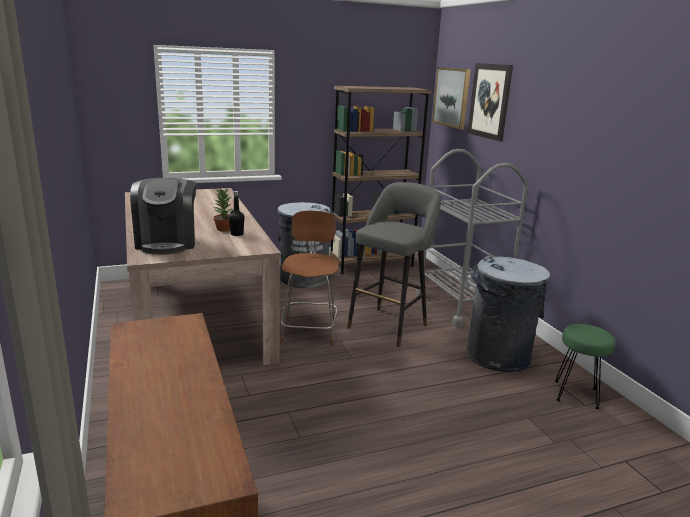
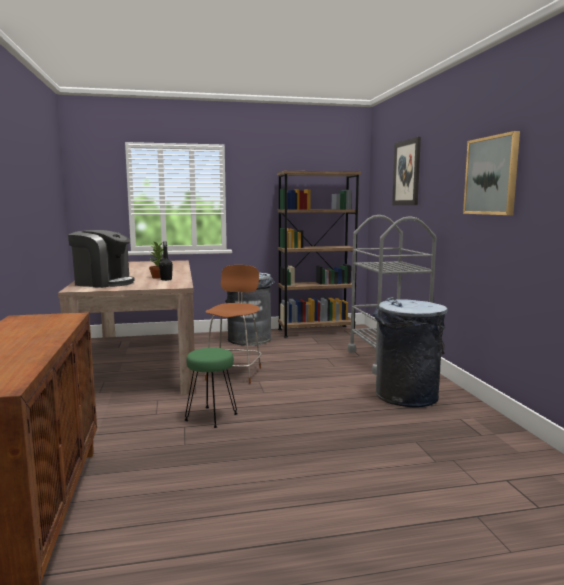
camera: 10 degrees right, 10 degrees down
(167, 243) = (103, 283): coffee machine -> coffee machine turned 75 degrees counterclockwise
(390, 325) = (311, 371): grey stool -> none
(452, 97) = (381, 178): picture -> picture (491, 175)
(576, 394) = (475, 426): green stool -> green stool (211, 417)

